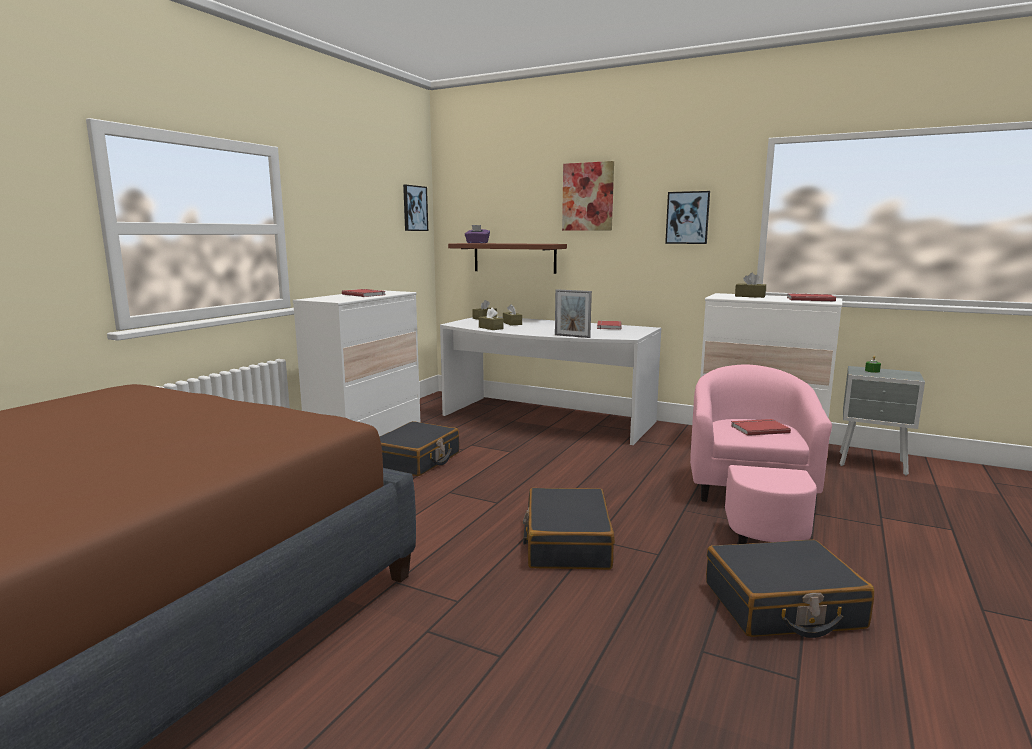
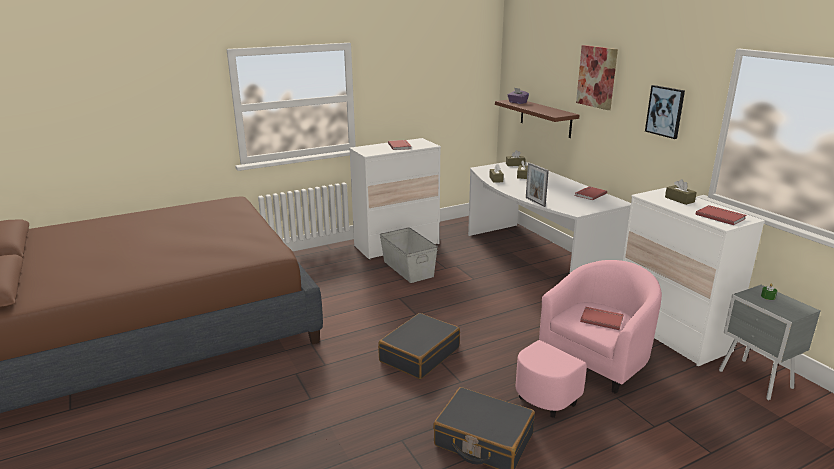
camera: 35 degrees right, 10 degrees up
(414, 208) = (478, 68): picture -> none
(416, 460) = (408, 268): black suitcase -> grey storage box

